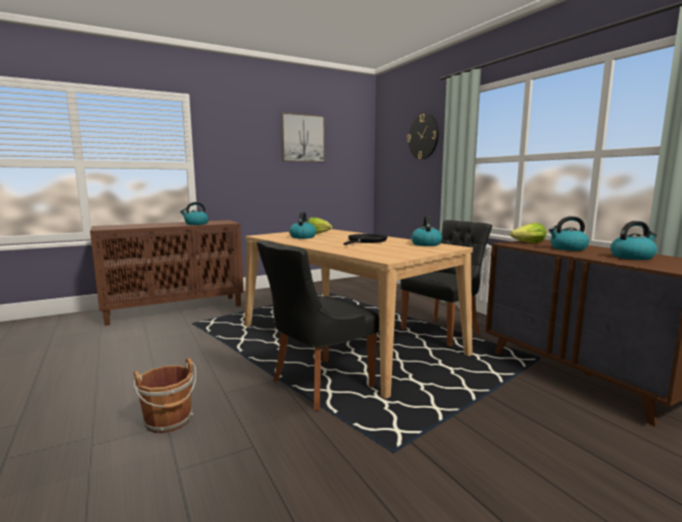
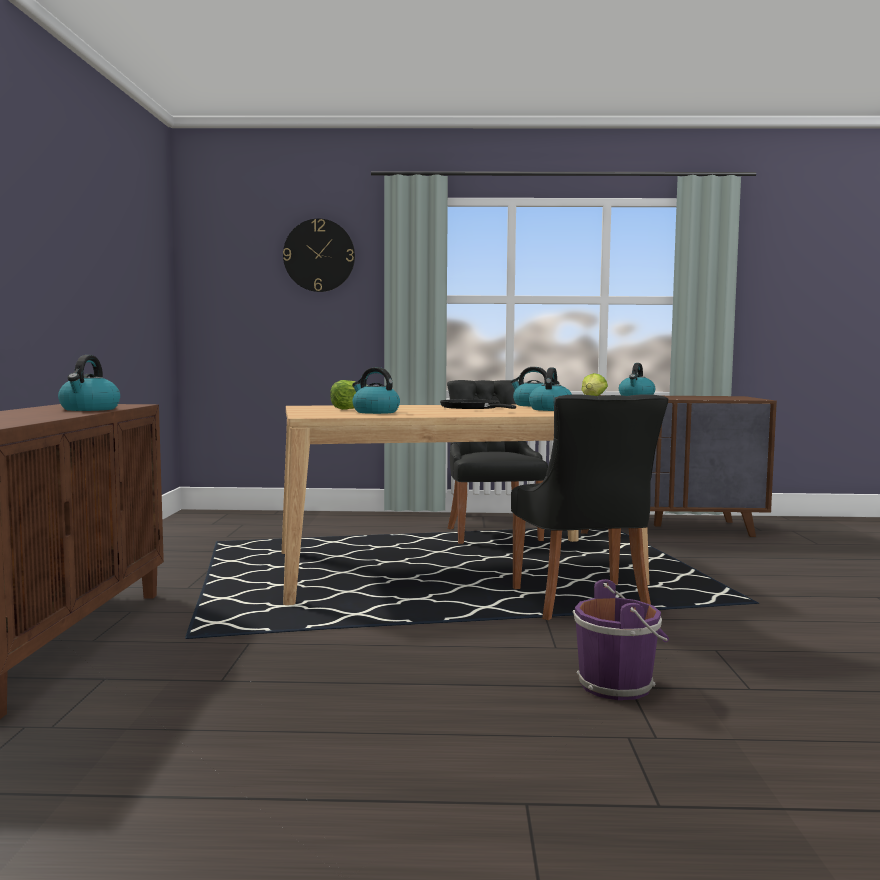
camera: 60 degrees left, 5 degrees down
(169, 421) = (618, 685): brown bucket -> purple bucket
(303, 138) = (109, 227): picture -> none
(632, 257) = (695, 397): kettle -> kettle (550, 409)

